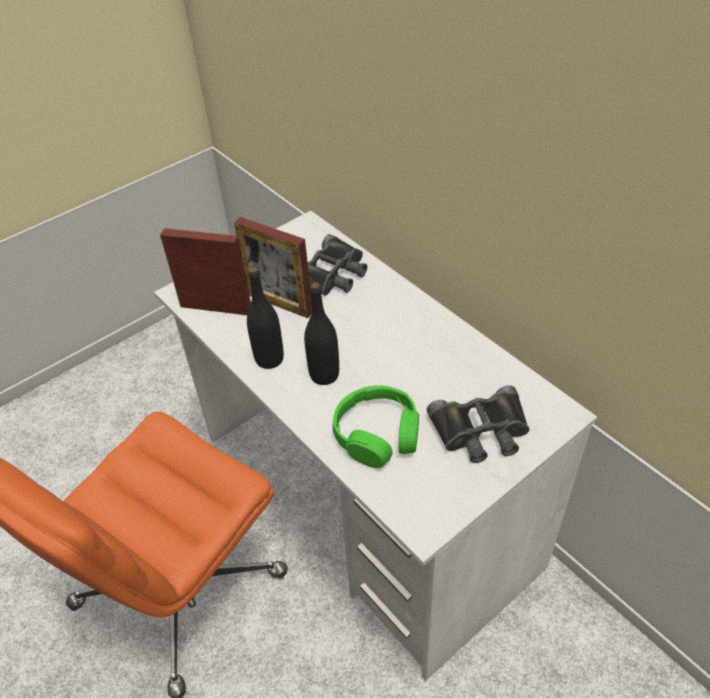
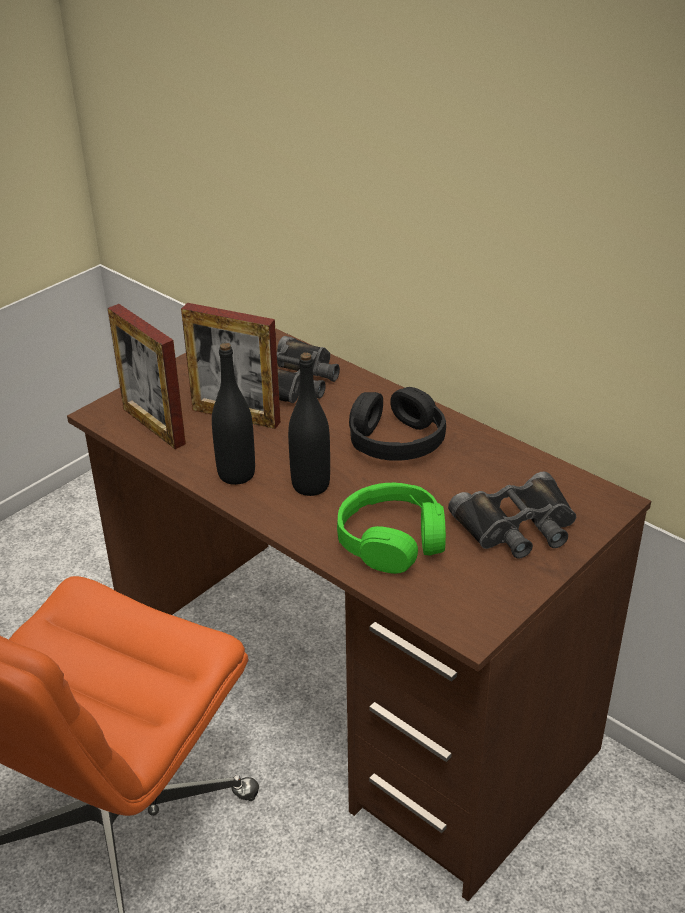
camera: 10 degrees left, 10 degrees down
(216, 308) = (154, 426): picture frame -> picture frame turned 135 degrees counterclockwise
(365, 500) = (349, 696): white desk -> brown desk
(399, 337) = (395, 440): none -> black headphones

